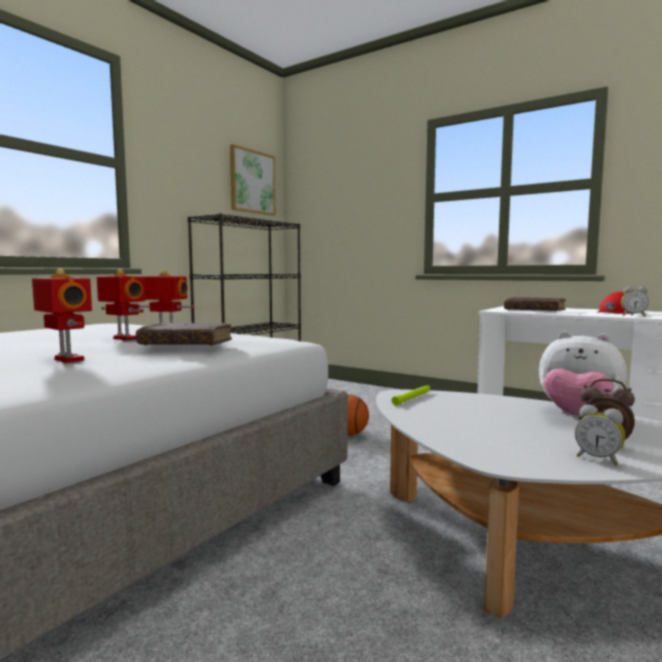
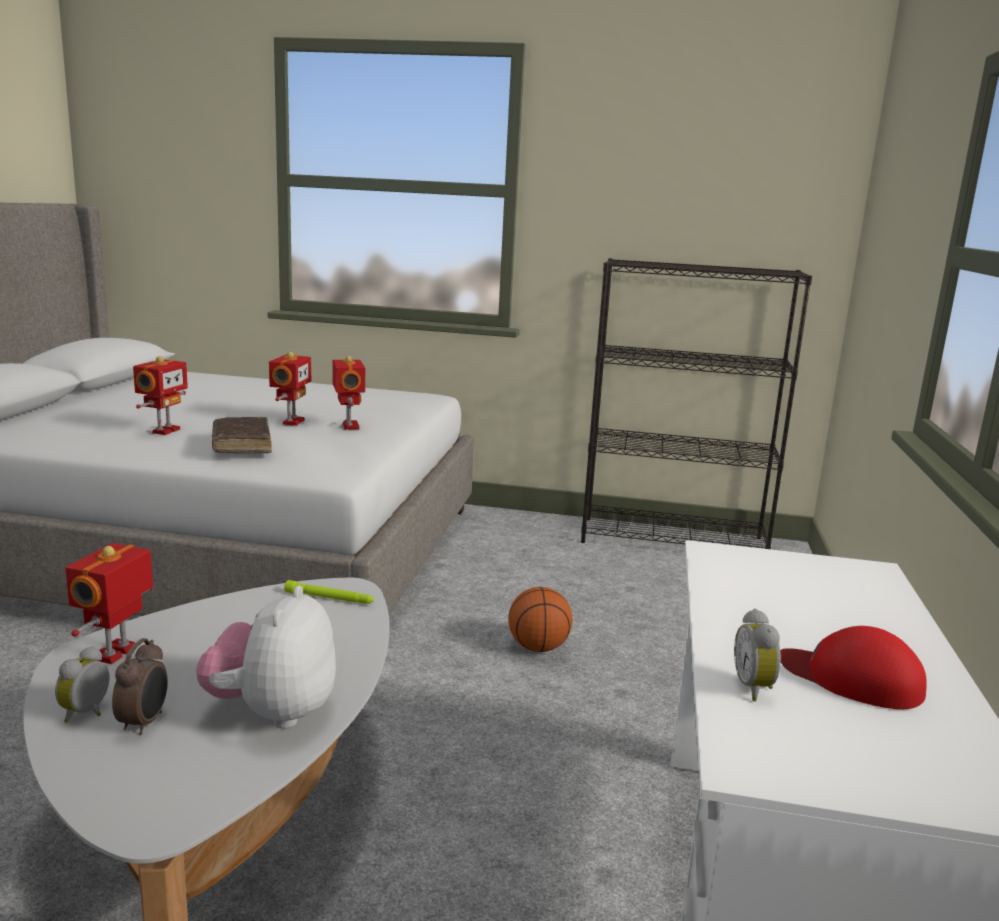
camera: 65 degrees right, 10 degrees up
(252, 182) = (770, 190): picture -> none
(496, 450) = (116, 654): none -> toy robot
(534, 310) = (758, 586): brown book -> none

